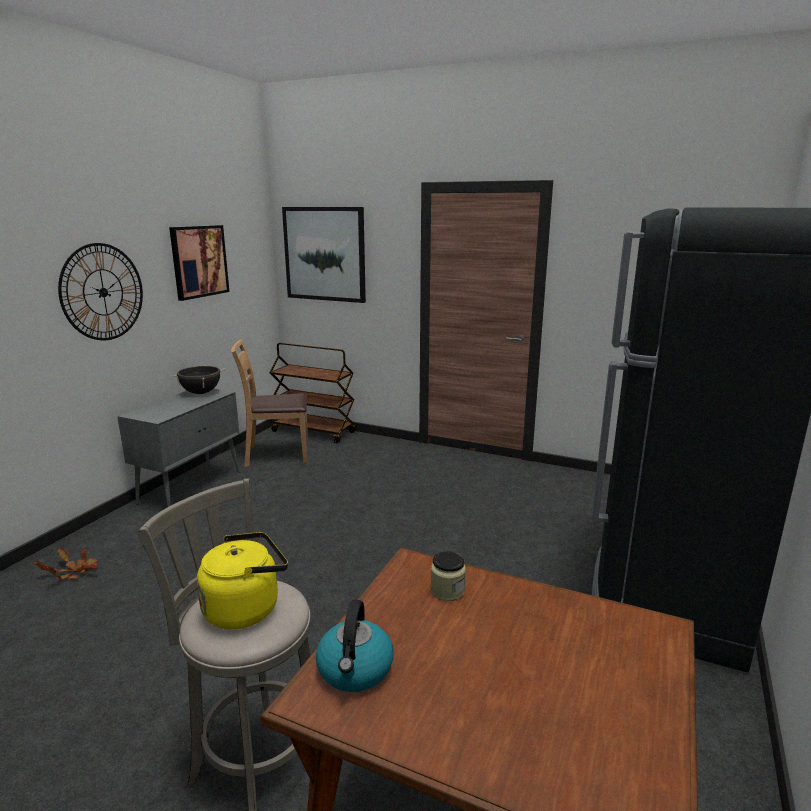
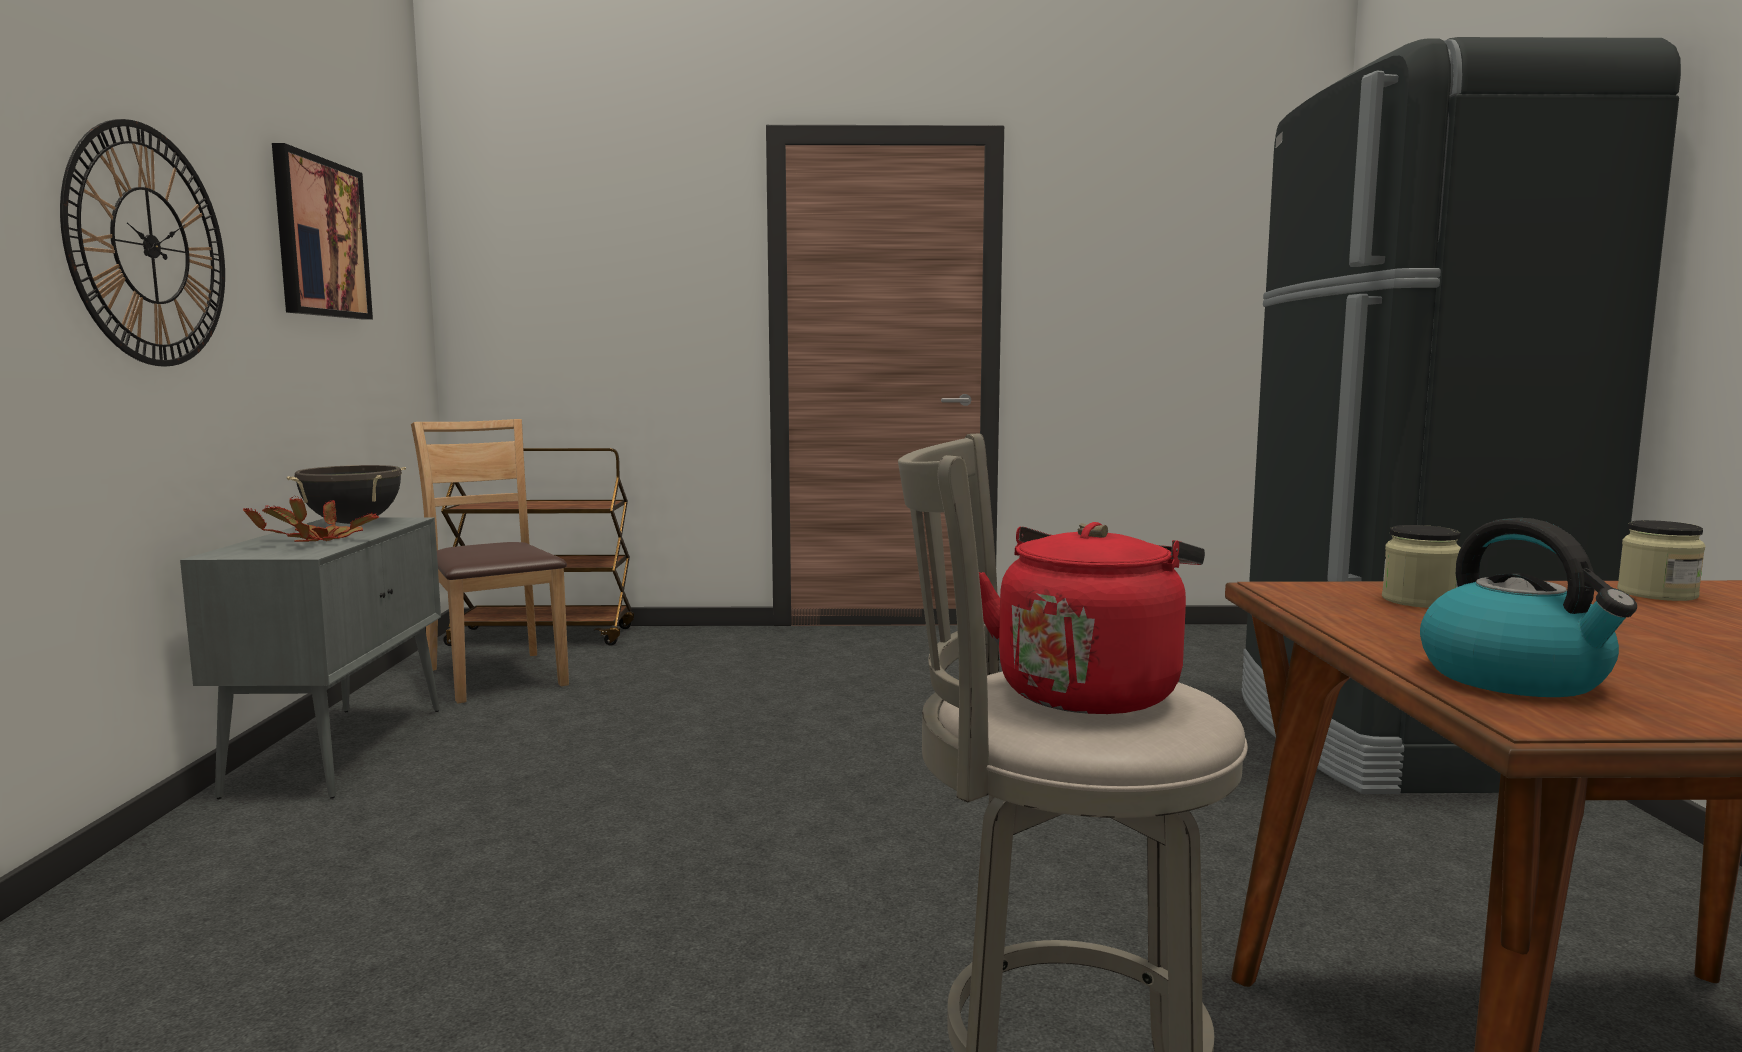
camera: 25 degrees left, 10 degrees down
(74, 572) = (157, 948): potted plant -> potted plant (318, 541)
(246, 608) = (1090, 691): yellow kettle -> red kettle
(276, 455) = (497, 676): brown chair -> brown chair turned 90 degrees clockwise
(324, 254) = (557, 263): picture -> none
(585, 618) = (1657, 594): none -> jar

